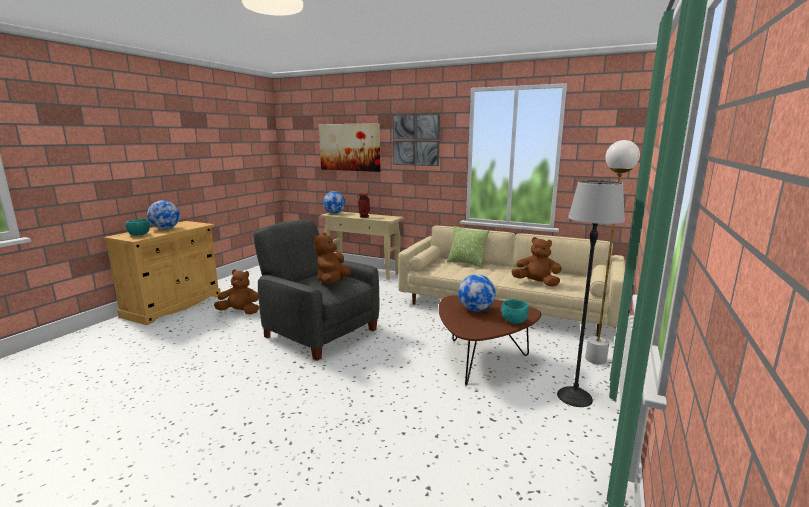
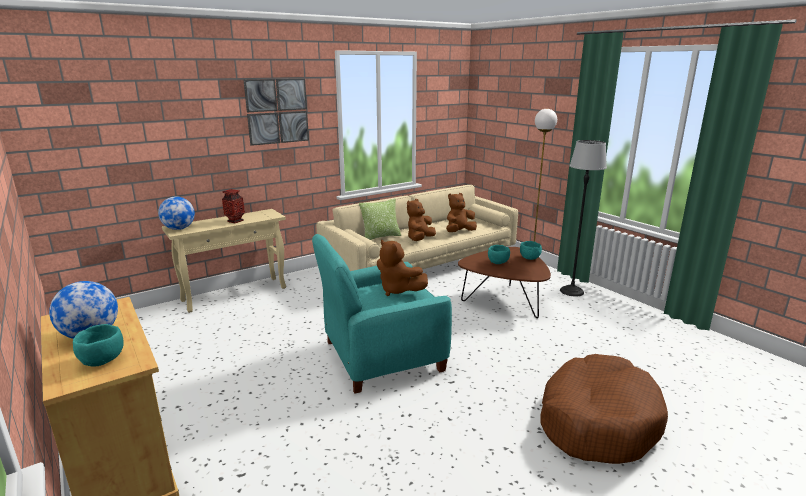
camera: 60 degrees left, 5 degrees up
(240, 312) = (249, 401): brown plush toy -> brown plush toy (420, 239)
(277, 457) = (597, 420): none -> brown dog bed
(320, 332) = (381, 356): grey armchair -> turquoise armchair
(349, 147) = (175, 128): picture -> none
(475, 310) = (498, 262): globe -> turquoise bowl

